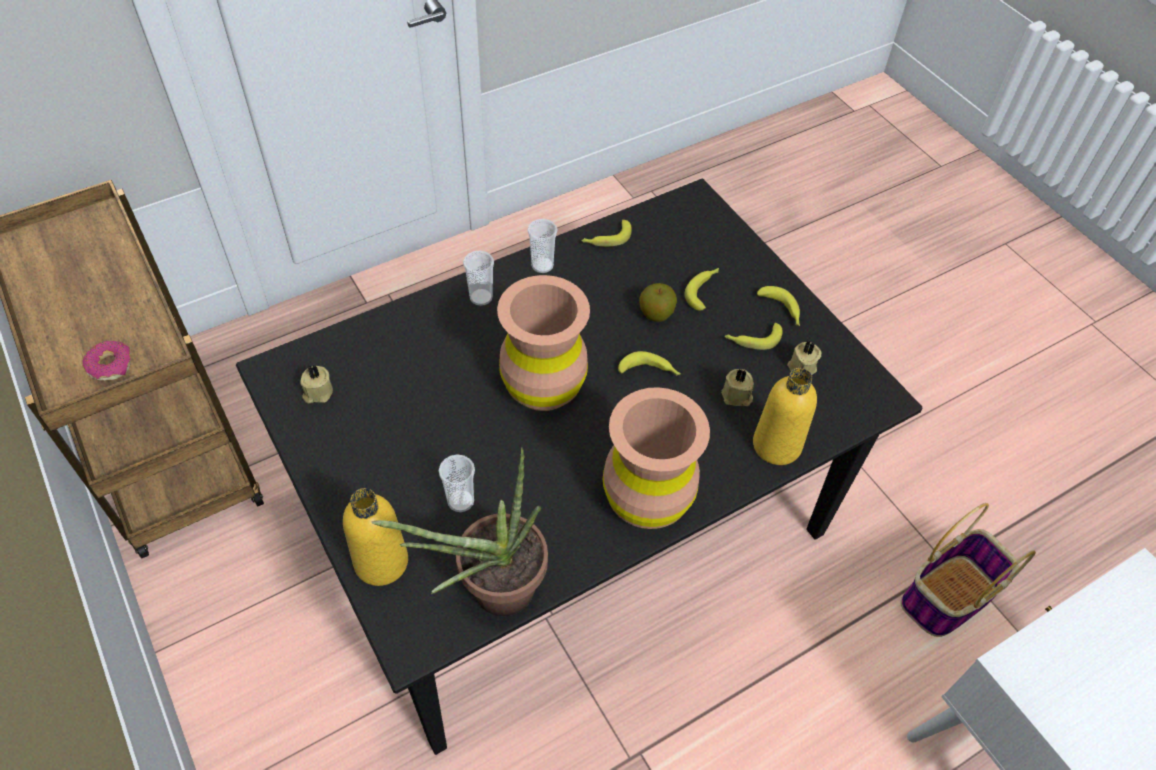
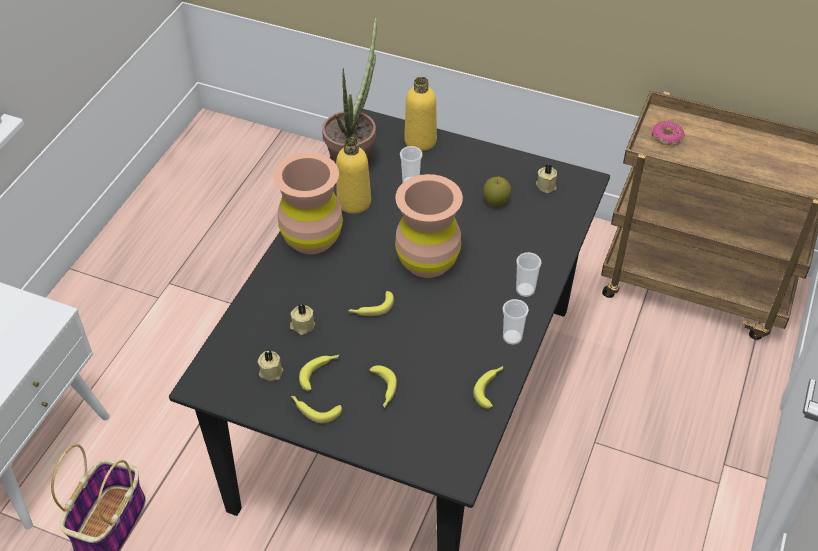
camera: 145 degrees right, 5 degrees down
(656, 314) = (401, 350): apple -> apple (496, 201)
(776, 445) = (255, 310): yellow bottle -> yellow bottle (354, 202)

